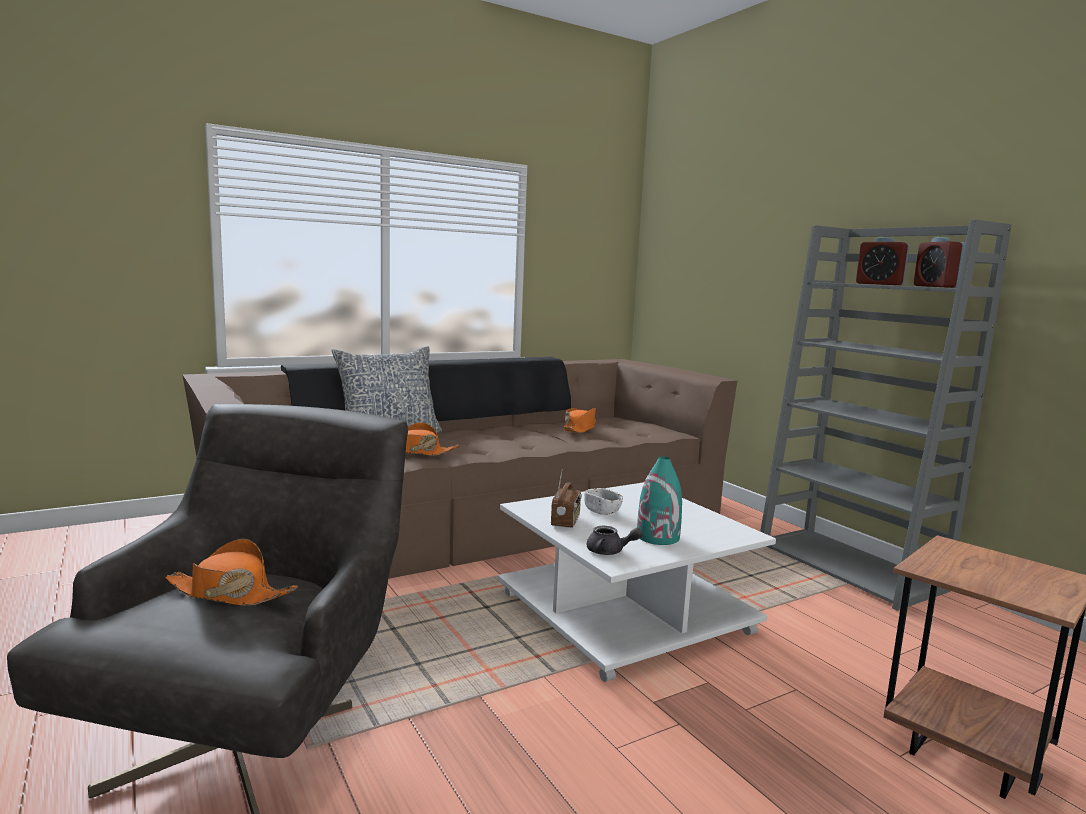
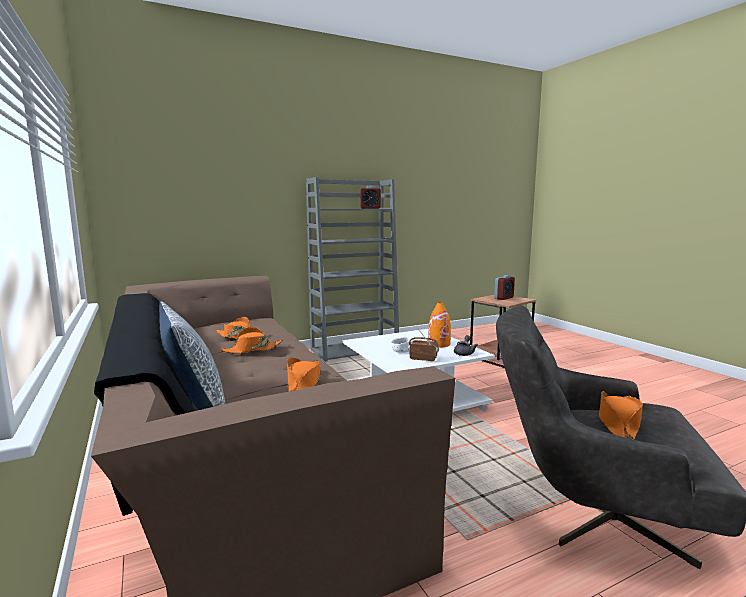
camera: 85 degrees left, 0 degrees up
(530, 435) = (252, 349): none -> orange hat
(658, 537) = (439, 344): turquoise vase -> orange vase
(879, 284) = (349, 208): alarm clock -> alarm clock (503, 298)

